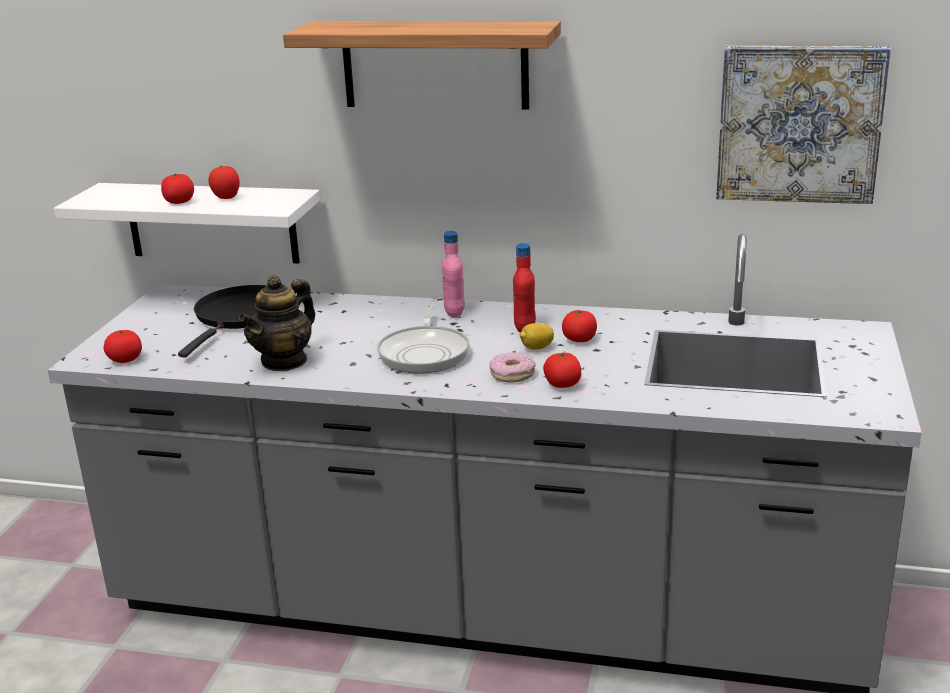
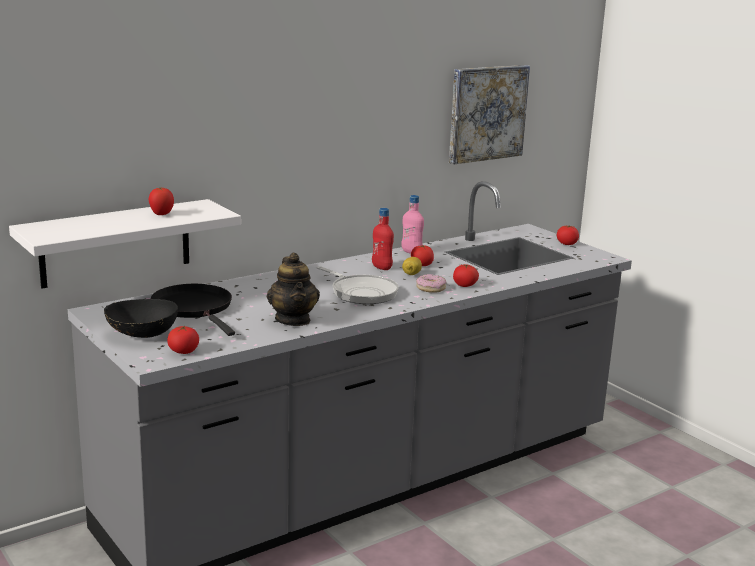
camera: 50 degrees left, 5 degrees down
(140, 330) = (141, 335): none -> black bowl
(179, 202) = (132, 223): tomato -> tomato (566, 244)
(435, 65) = (295, 93): shelf -> none
(454, 313) = (324, 271): pink bottle -> pink bottle (411, 252)

